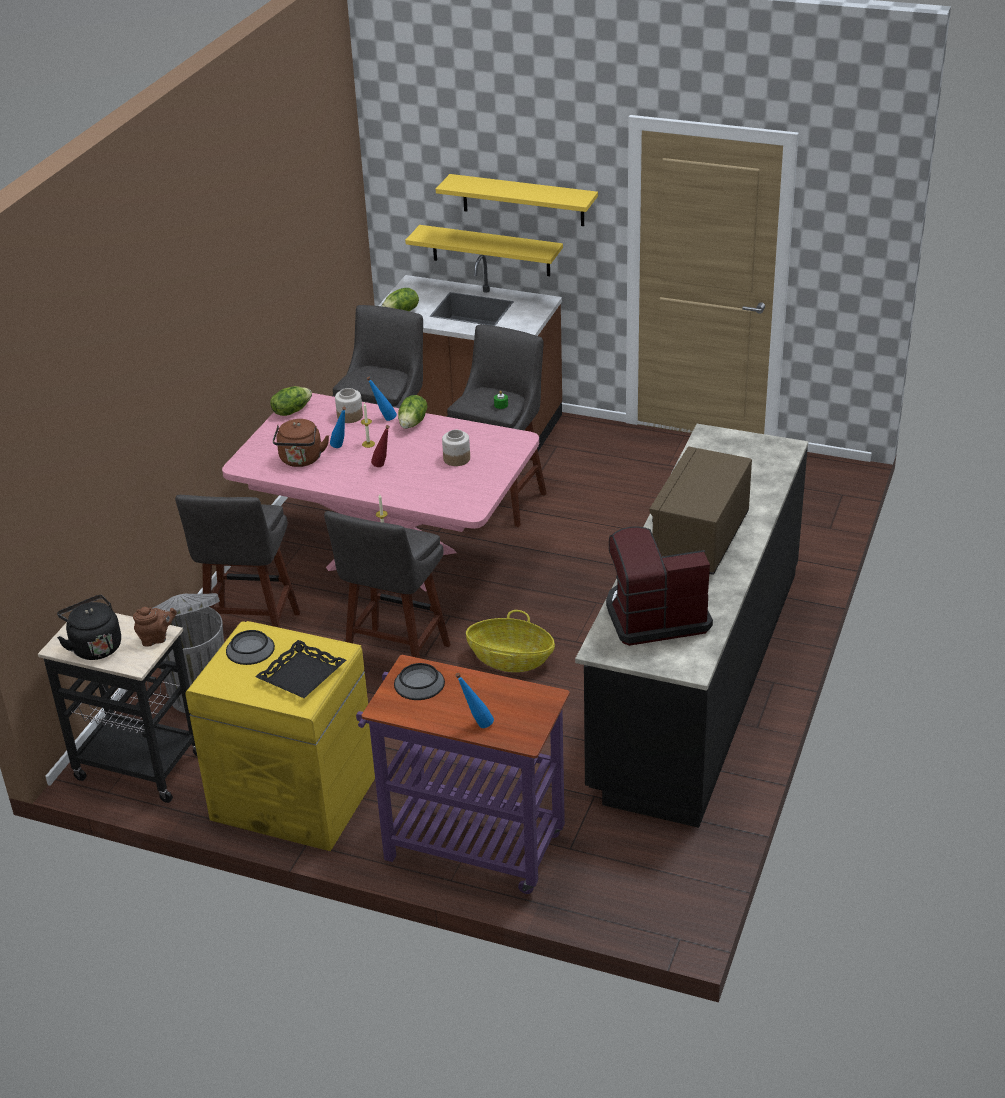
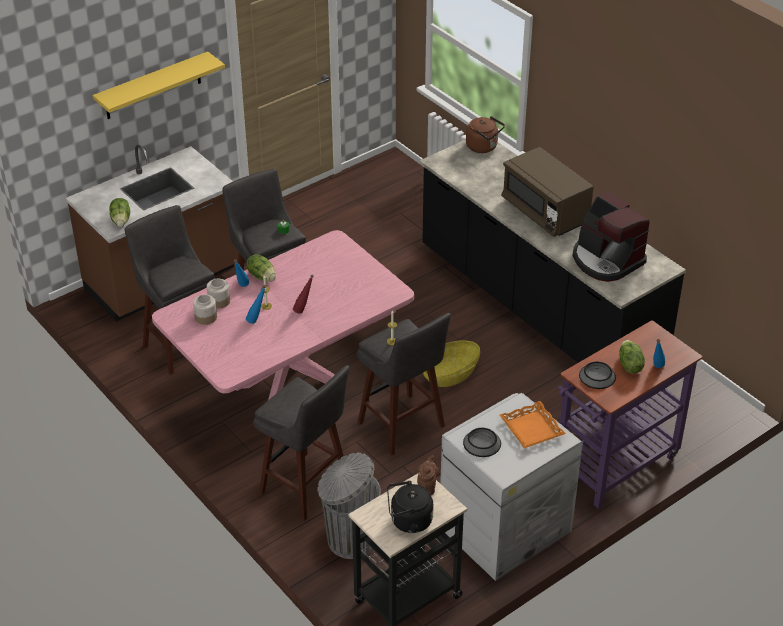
camera: 60 degrees left, 5 degrees up
(291, 411) = (178, 326): lettuce -> lettuce (629, 365)
(295, 793) = (501, 527): yellow washing machine -> white washing machine
(301, 460) = (253, 345): brown kettle -> brown kettle (483, 147)
(301, 675) = (531, 429): black tray -> orange tray
(456, 459) = (329, 275): jar -> jar (205, 317)
(490, 250) = (131, 140): yellow shelf -> none
(655, 616) = (606, 260): coffee machine -> coffee machine turned 60 degrees counterclockwise

